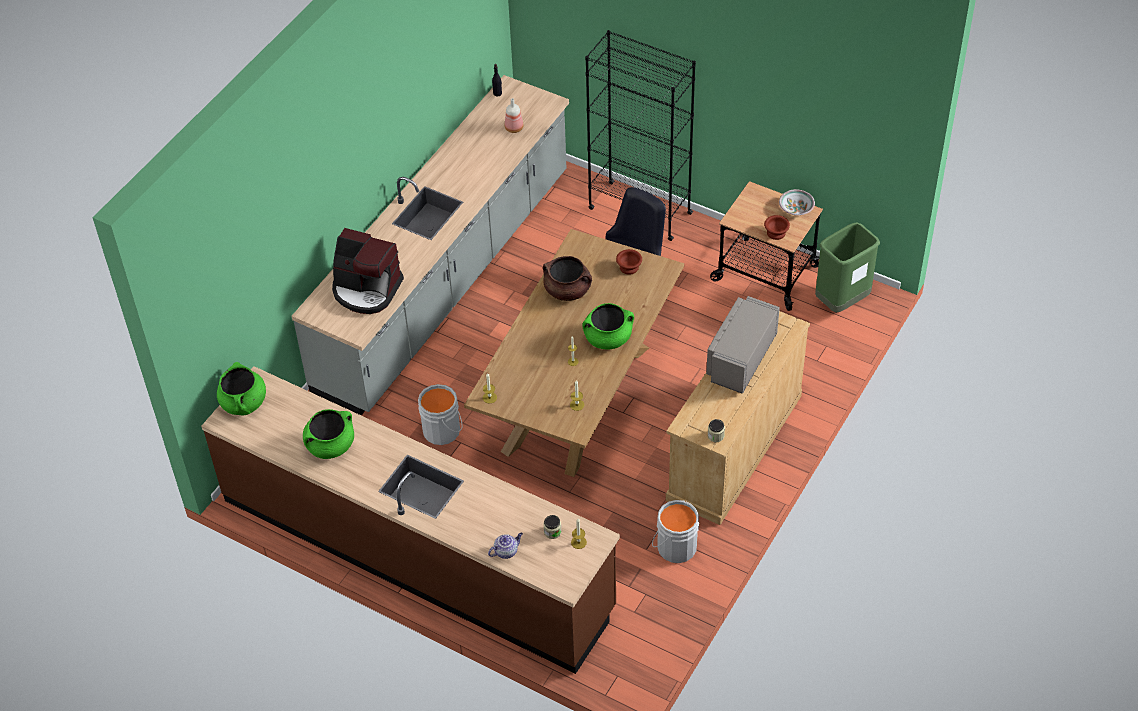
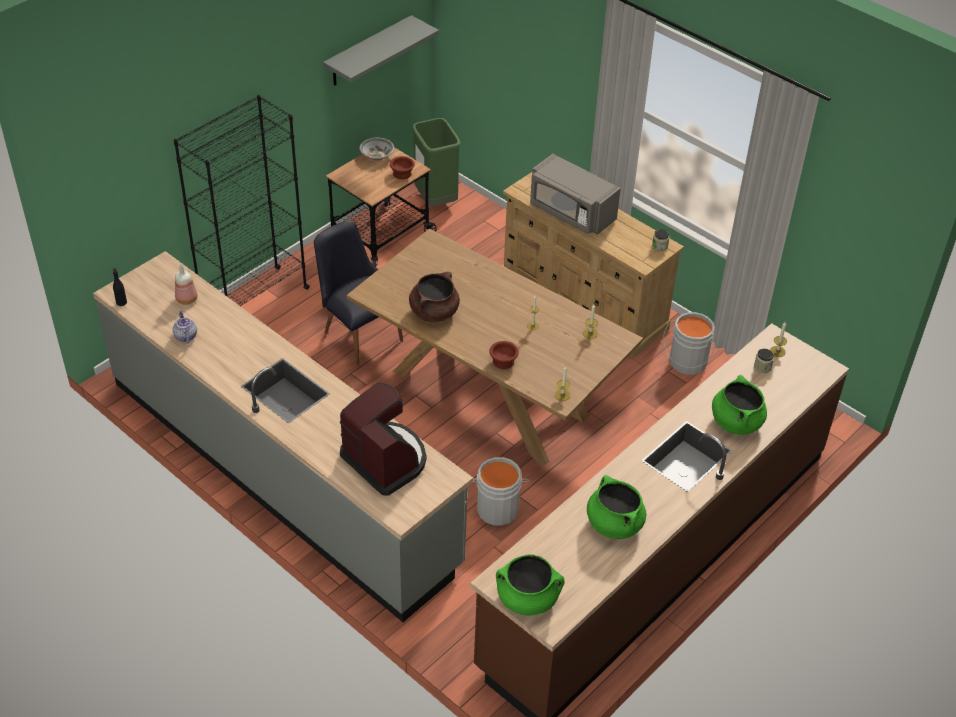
camera: 80 degrees left, 5 degrees down
(366, 290) = (386, 460): coffee machine -> coffee machine turned 75 degrees counterclockwise
(506, 551) = (781, 403): teapot -> teapot (185, 336)
(608, 338) = (509, 296): green cooking pot -> green cooking pot (736, 422)
(630, 267) = (420, 264): brown bowl -> brown bowl (503, 361)
(829, 122) = (368, 52): none -> grey shelf

